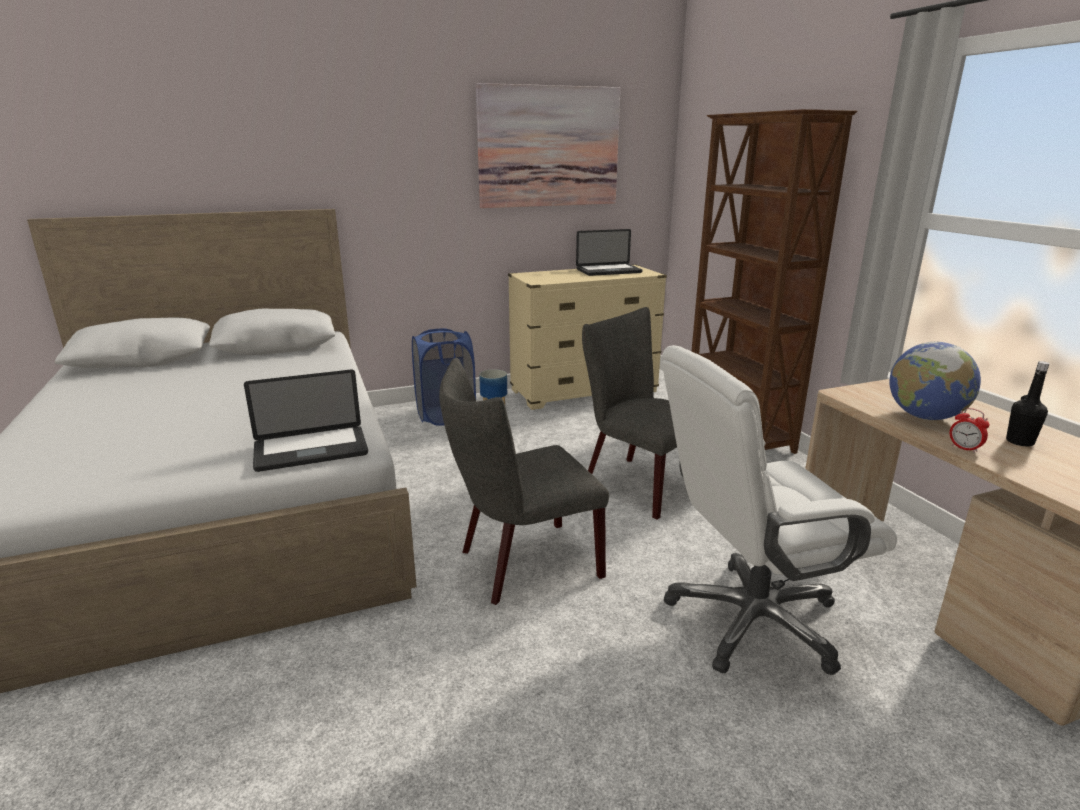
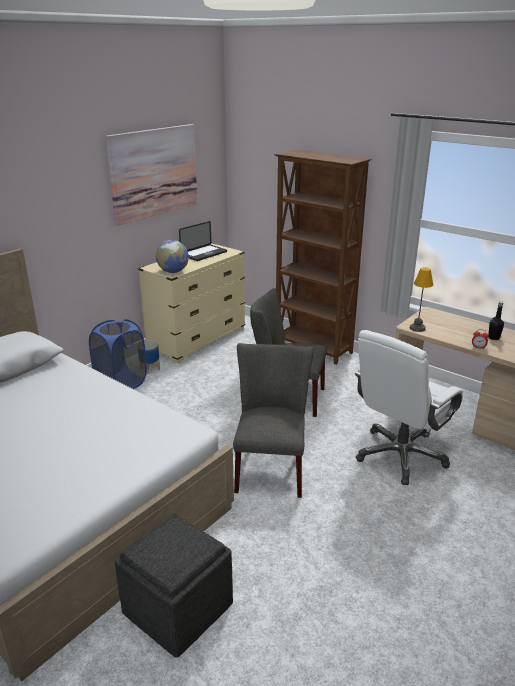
camera: 30 degrees left, 5 degrees up
(199, 701) = (178, 607): none -> grey ottoman
(311, 450) = (166, 440): laptop -> none
(521, 564) = (271, 467): grey chair -> grey chair turned 150 degrees clockwise
(858, 399) = (418, 328): none -> table lamp
(925, 417) = (451, 332): globe -> globe (173, 272)

